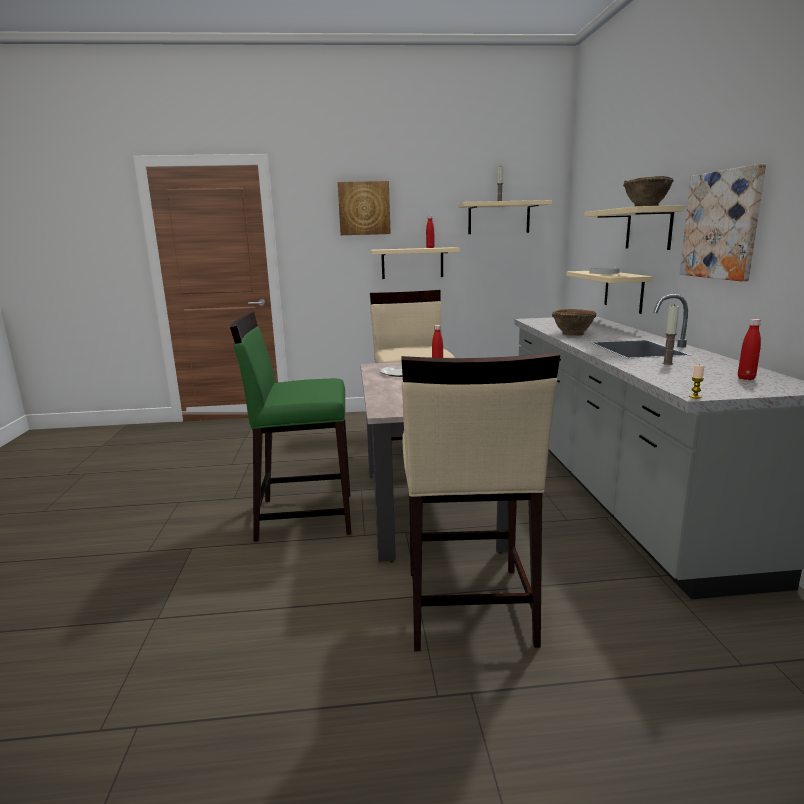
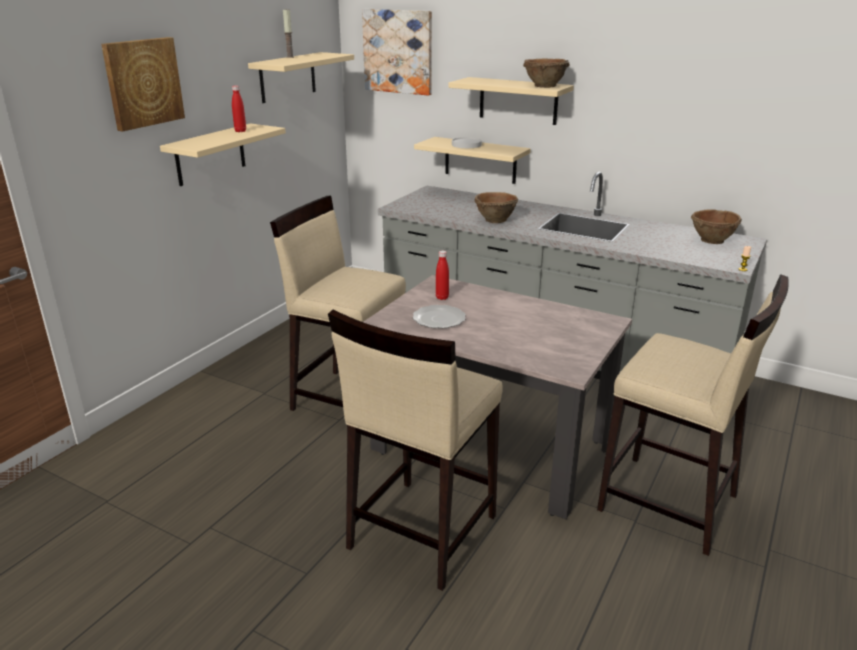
camera: 55 degrees left, 10 degrees up
(304, 515) = (421, 532): green stool -> beige stool
(667, 363) = (645, 239): candle -> none
(721, 225) = (629, 109): picture -> picture (398, 51)
(746, 378) = (712, 241): red bottle -> brown bowl

